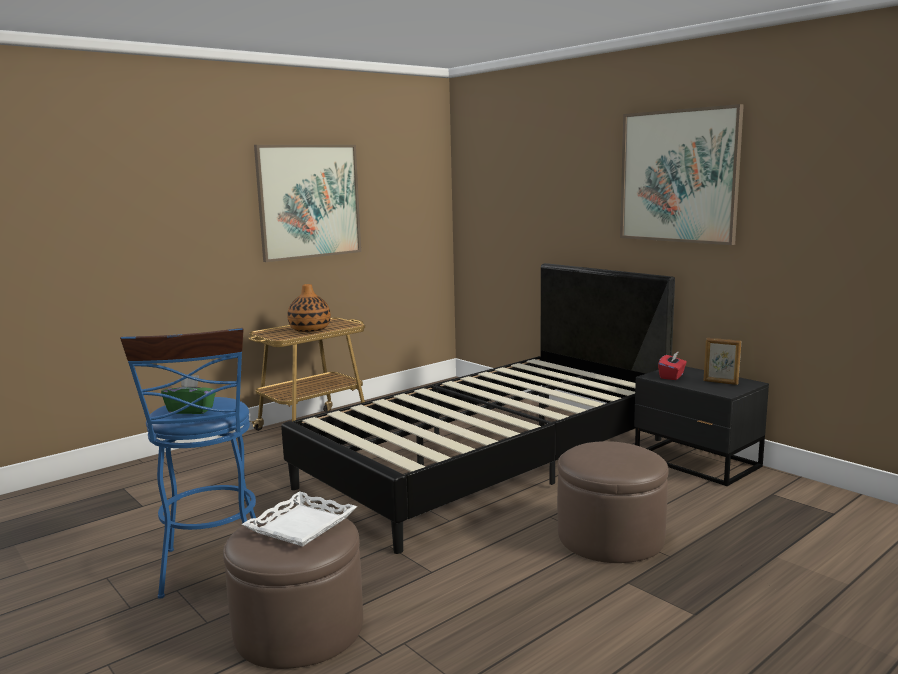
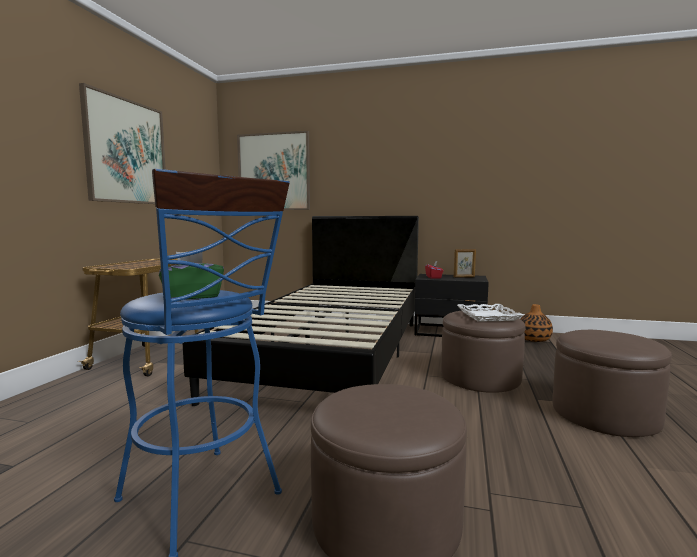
camera: 35 degrees left, 5 degrees down
(301, 525) = (386, 398): white tray -> white tray (487, 316)
(310, 329) = (148, 263): vase -> vase (533, 339)
(677, 626) = (604, 414): none -> brown ottoman
(678, 176) = (417, 151): picture -> picture (274, 172)

